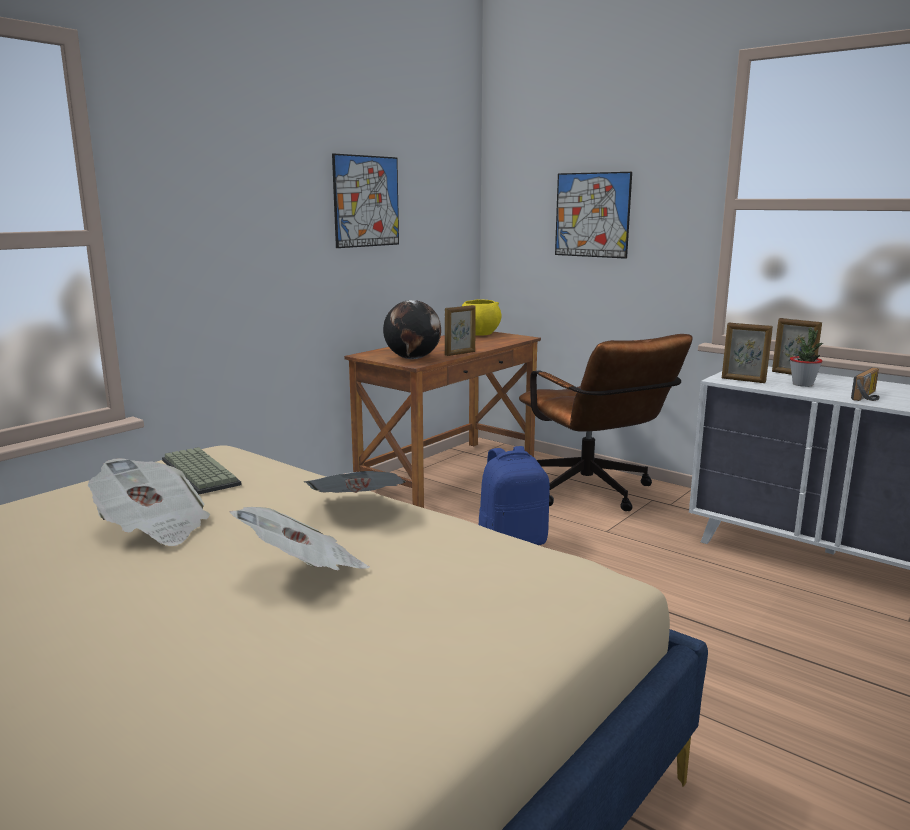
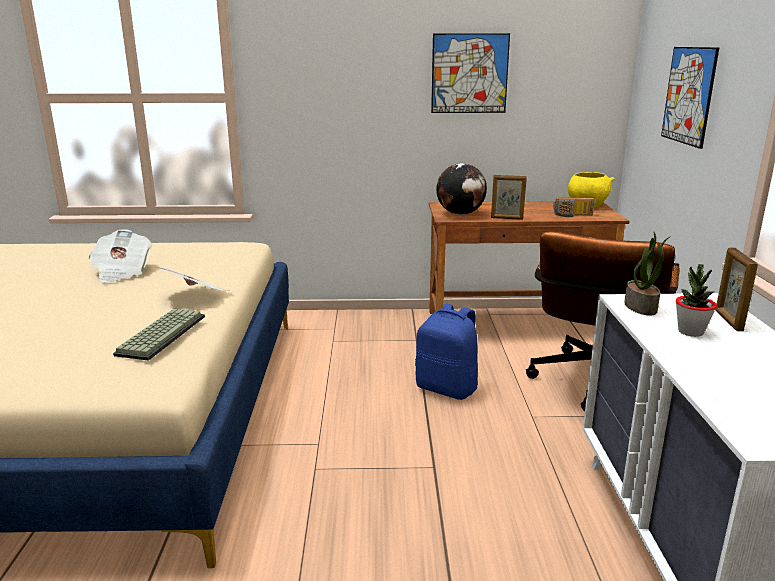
camera: 50 degrees right, 5 degrees up
(197, 472) = (203, 253): keyboard -> keyboard (161, 334)
(304, 570) = (88, 312): newspaper -> none
(743, 380) = (641, 307): picture frame -> potted plant
(869, 397) = (712, 368): radio -> radio (572, 215)

